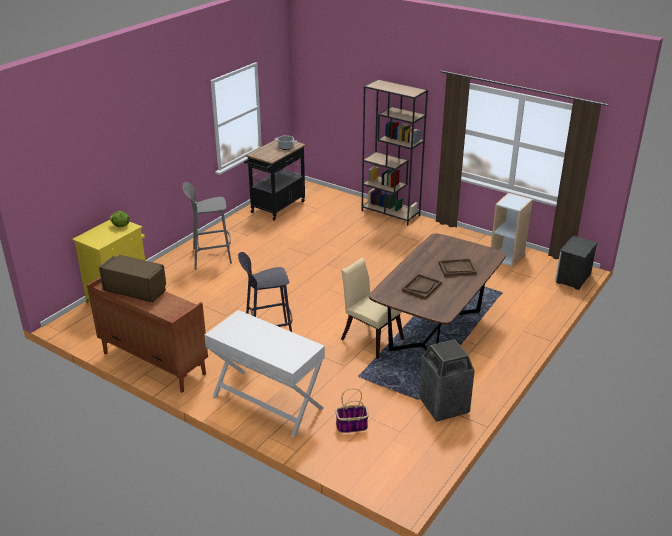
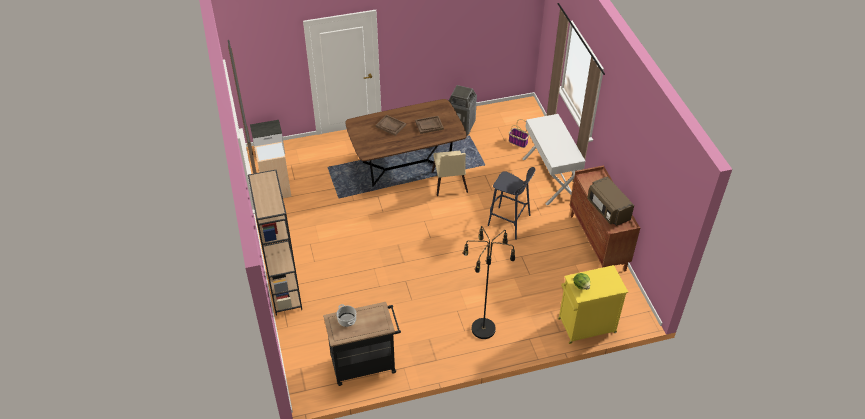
camera: 140 degrees left, 15 degrees up
(210, 257) = (483, 328): grey stool -> floor lamp

